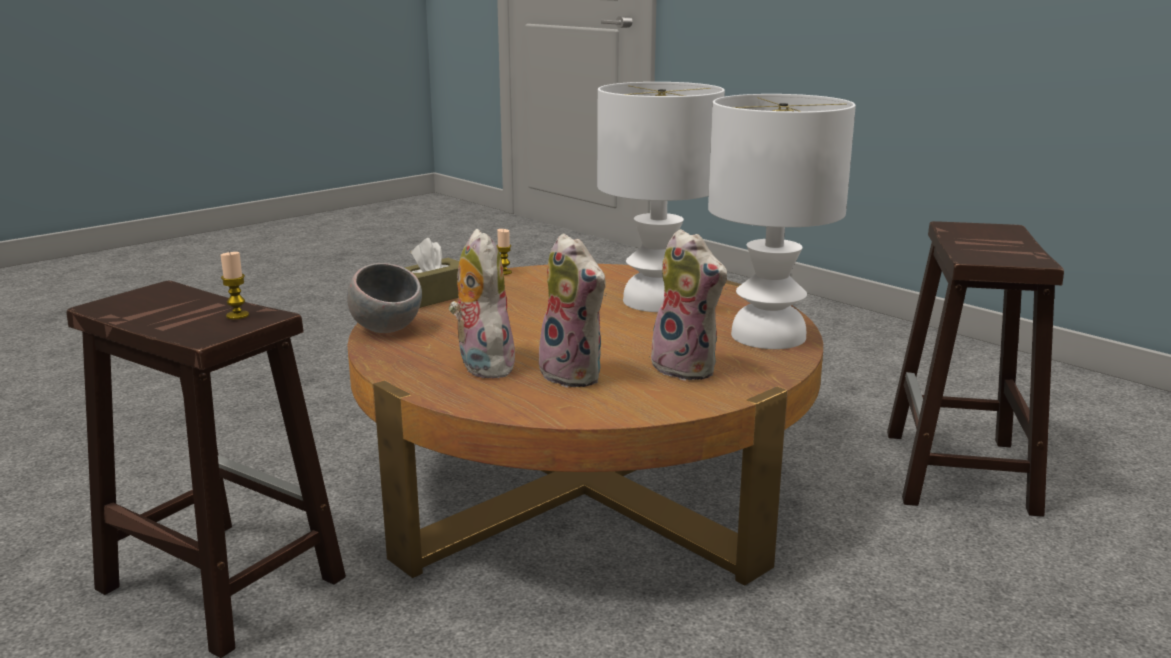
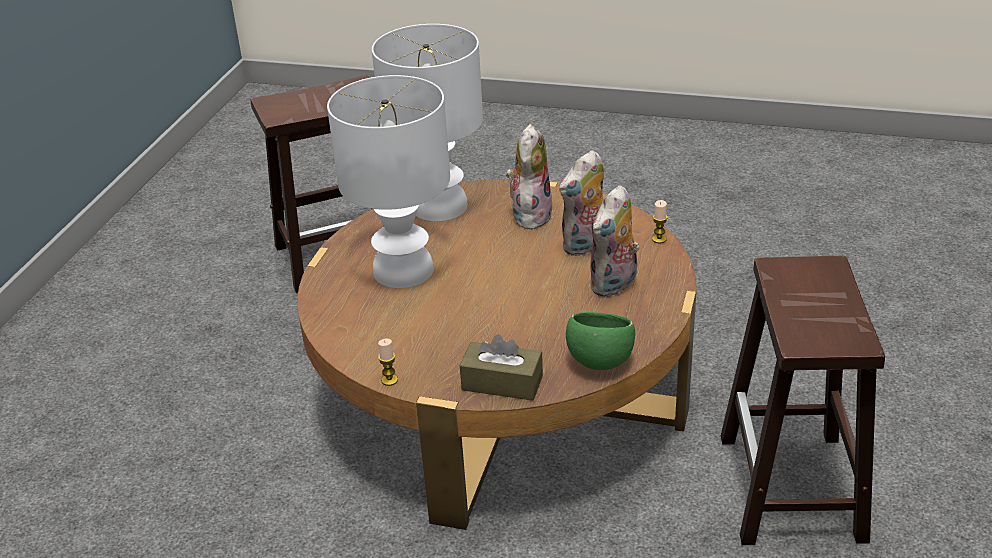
camera: 120 degrees left, 15 degrees up
(237, 315) = (791, 277): candle -> candle (659, 239)
(386, 329) = (599, 362): grey bowl -> green bowl
(576, 375) = (586, 246): plush toy -> plush toy turned 150 degrees counterclockwise

